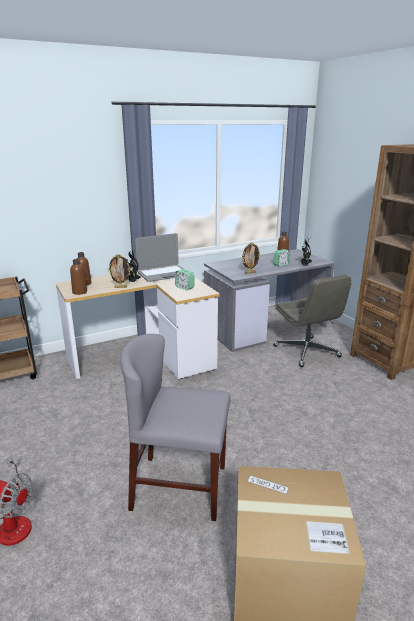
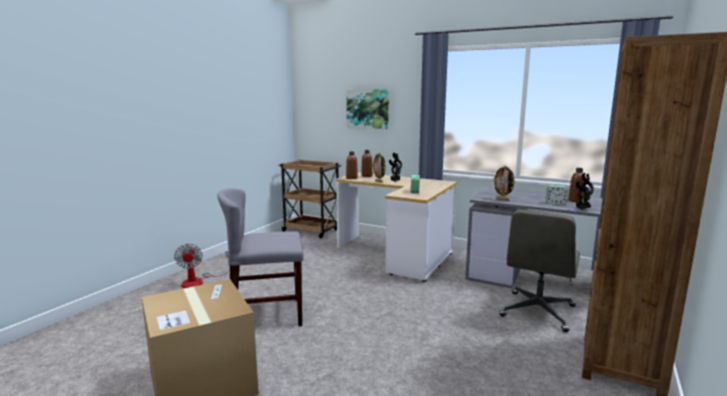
camera: 55 degrees right, 10 degrees down
(49, 199) = (368, 109): none -> picture
(163, 274) = (427, 183): laptop -> none
(179, 487) = (266, 315): grey chair -> grey chair turned 75 degrees counterclockwise

